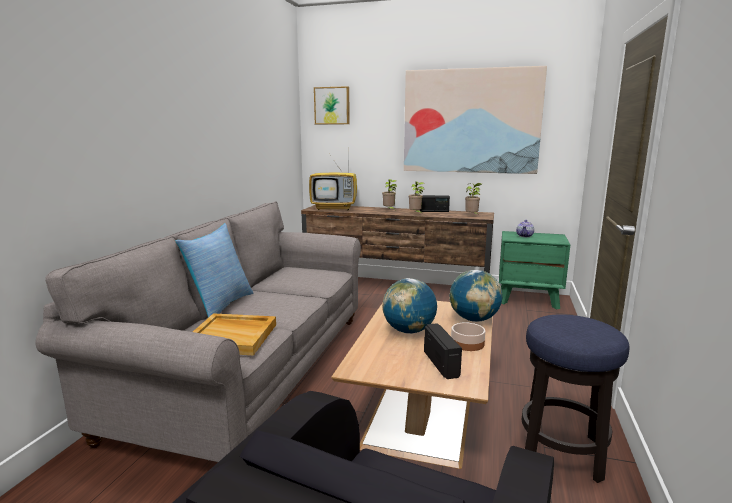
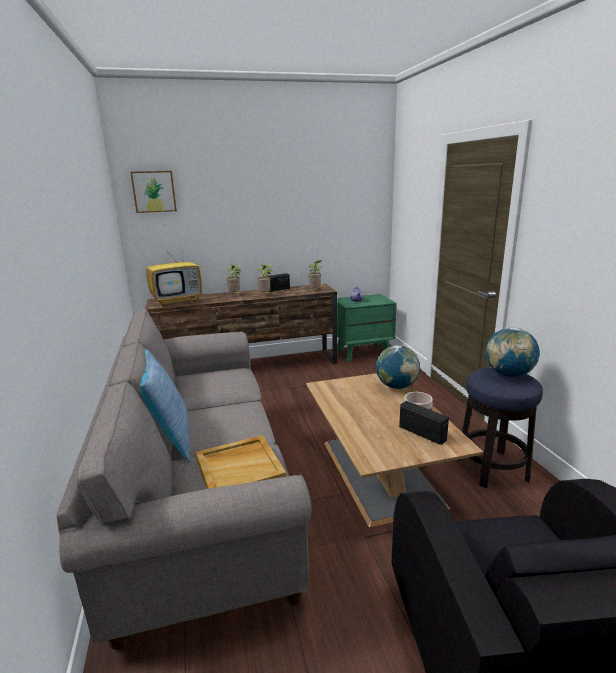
camera: 30 degrees left, 5 degrees up
(409, 331) = (365, 412): globe -> globe (508, 375)
(471, 121) = (298, 203): picture -> none

